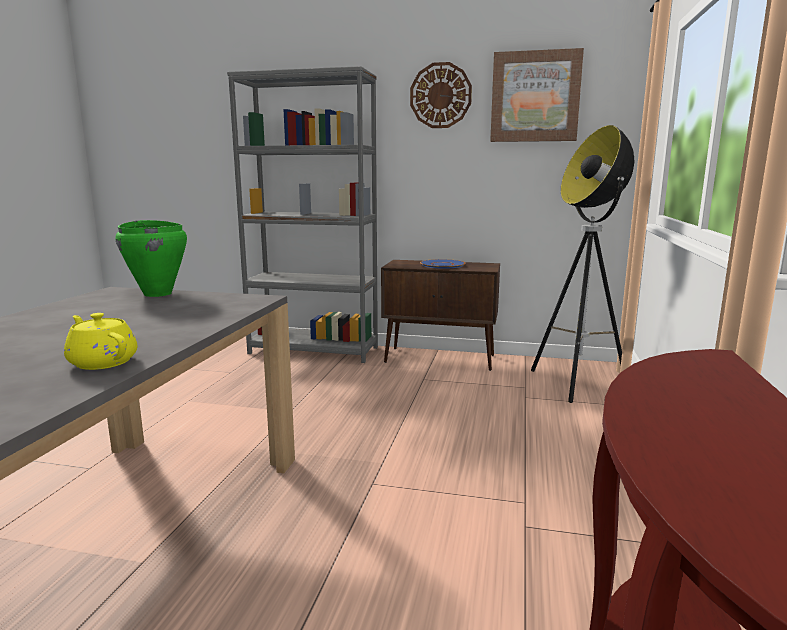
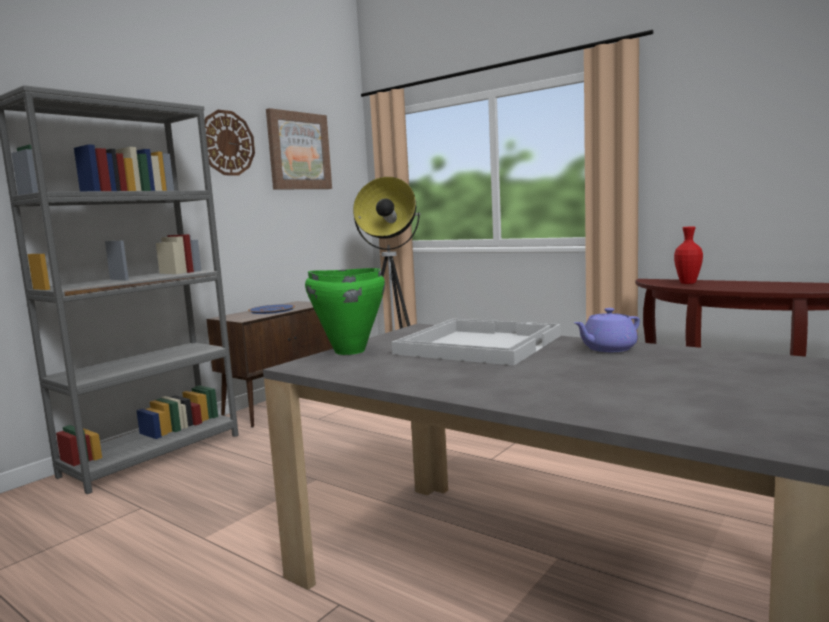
camera: 65 degrees left, 5 degrees down
(102, 362) = (607, 349): yellow teapot -> purple teapot
(163, 320) = (478, 344): none -> white tray
(700, 385) = (687, 283): none -> red vase

